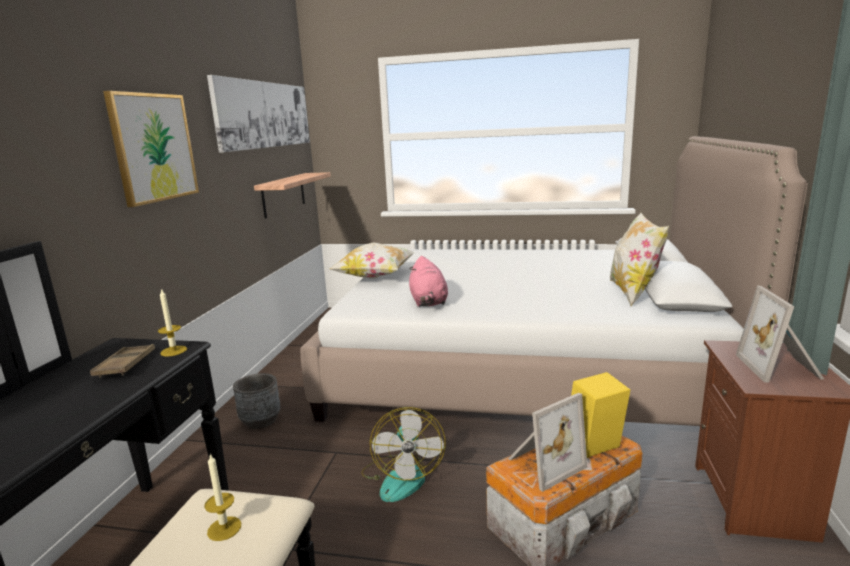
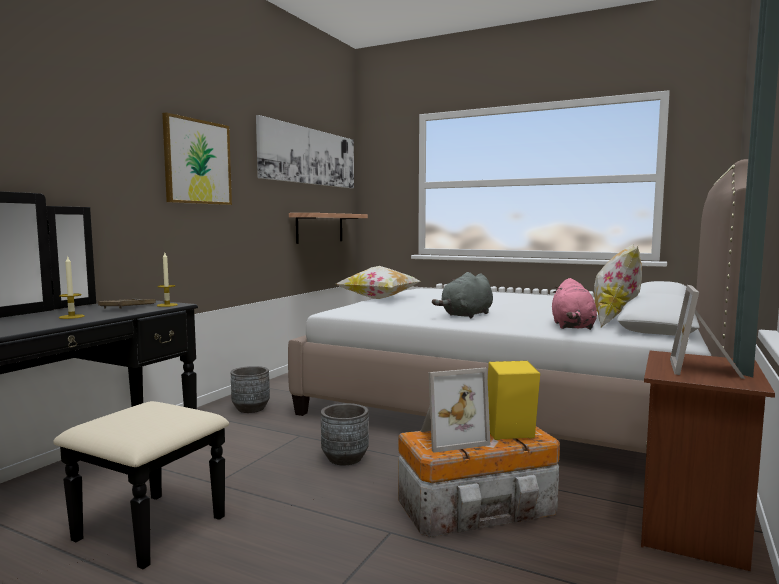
camera: 15 degrees right, 10 degrees down
(224, 528) = (149, 416): candle -> candle (71, 317)
(401, 477) = (345, 458): fan -> grey planter
(428, 302) = (408, 313): pink plush toy -> pink plush toy (572, 327)
(490, 299) = (466, 315): none -> grey plush toy

